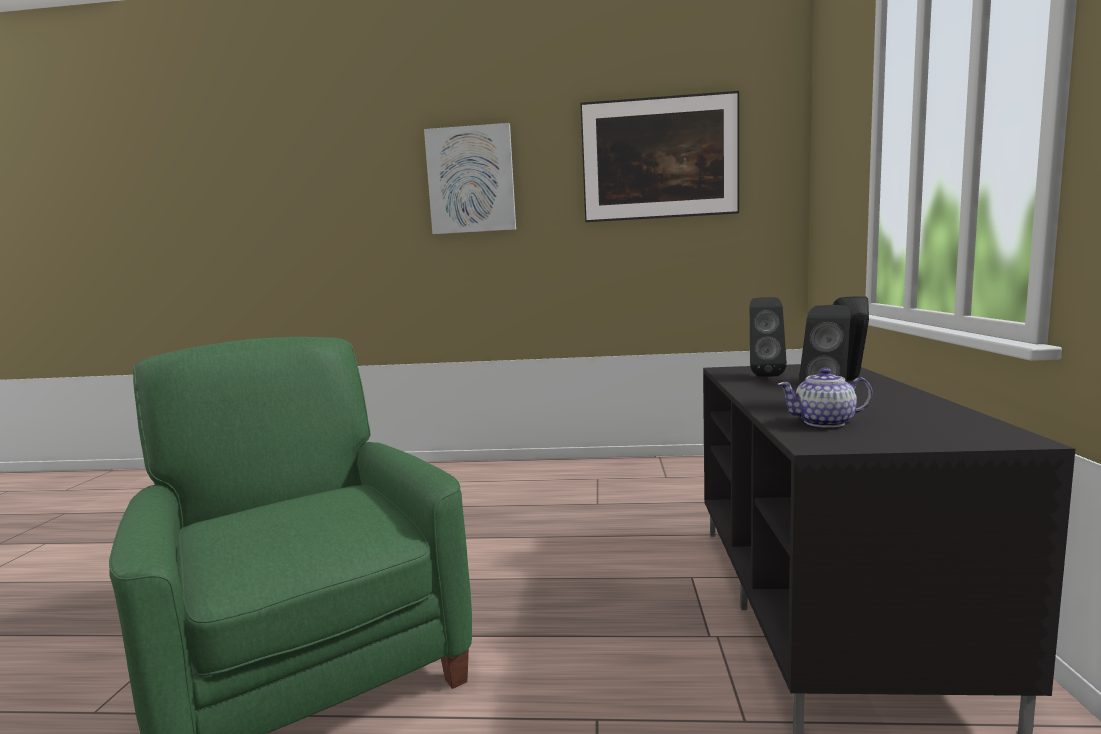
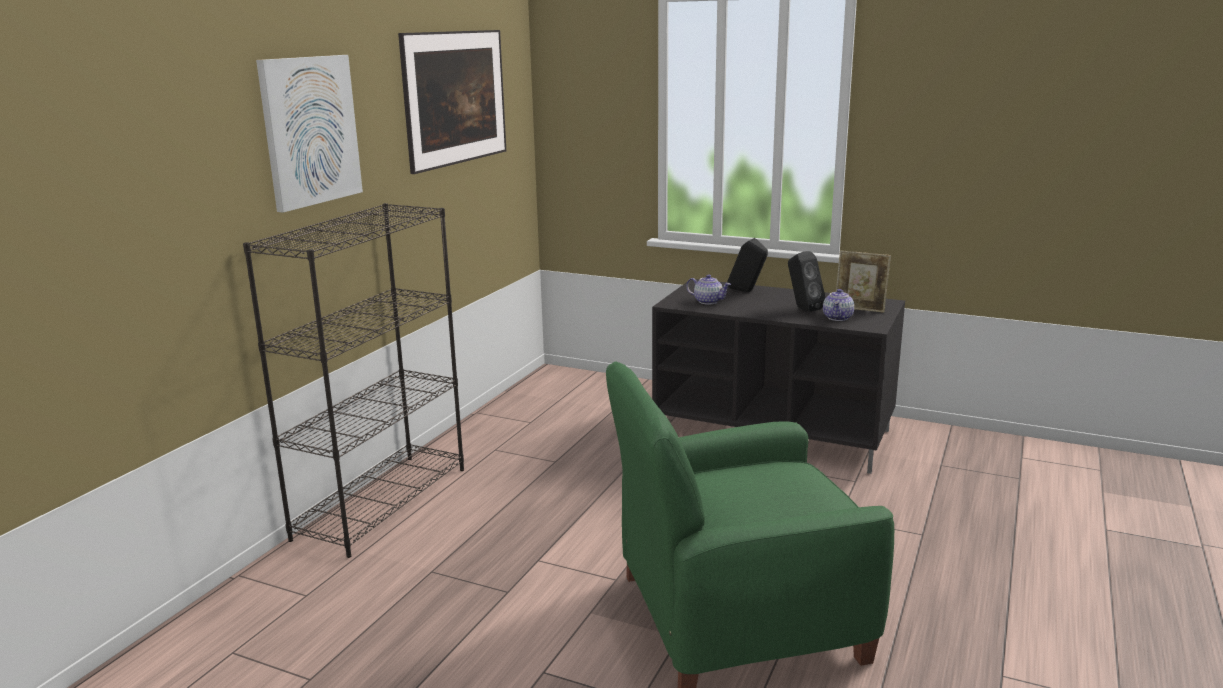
camera: 70 degrees left, 10 degrees up
(482, 469) = (382, 502): none -> black bookcase
(764, 375) = (708, 301): black speaker -> teapot
(909, 428) = (860, 309): none -> picture frame

